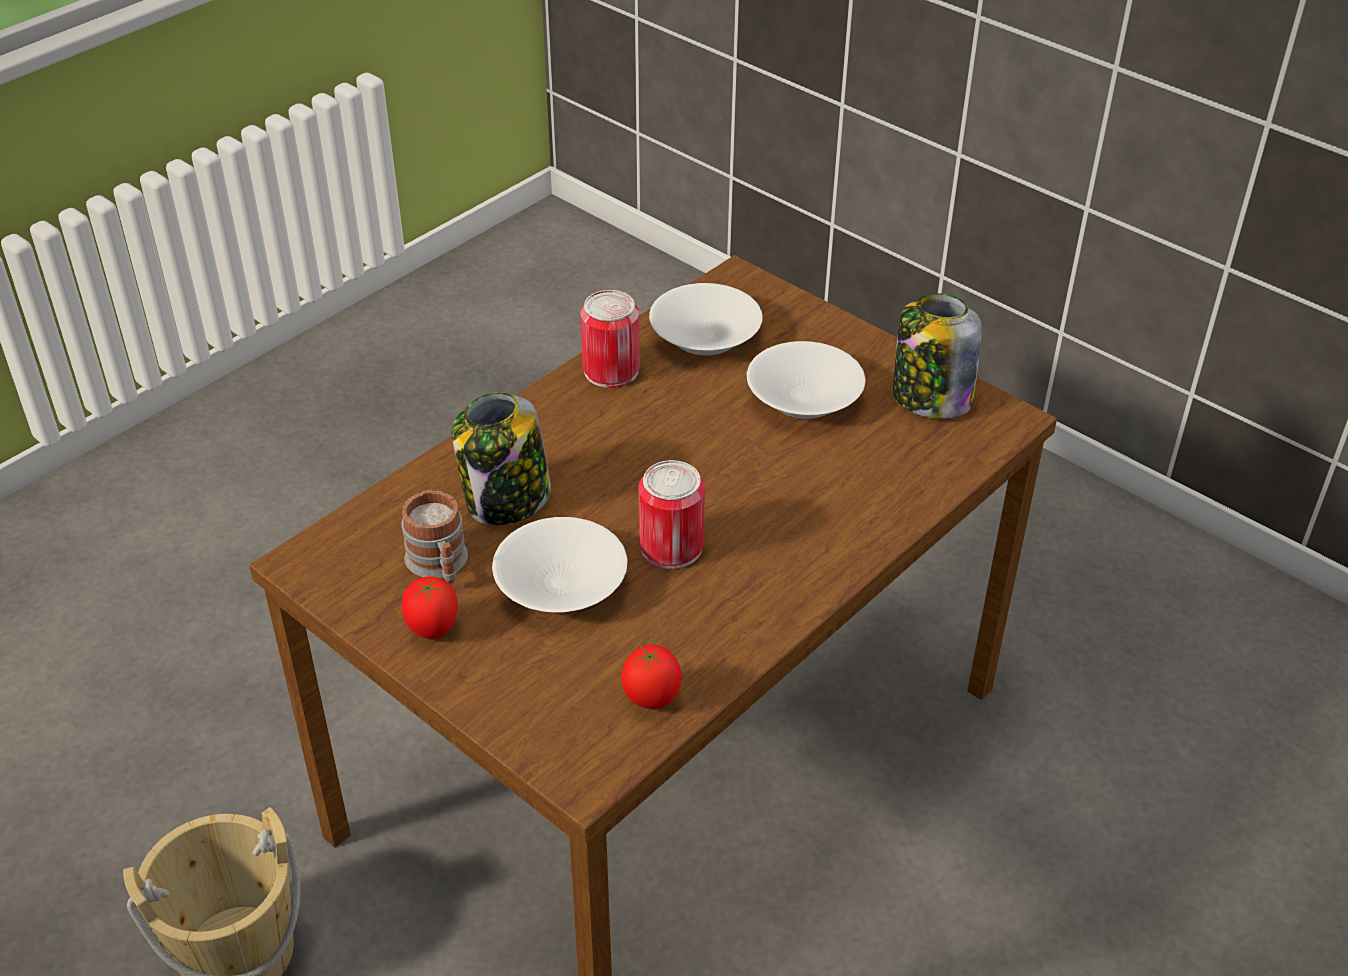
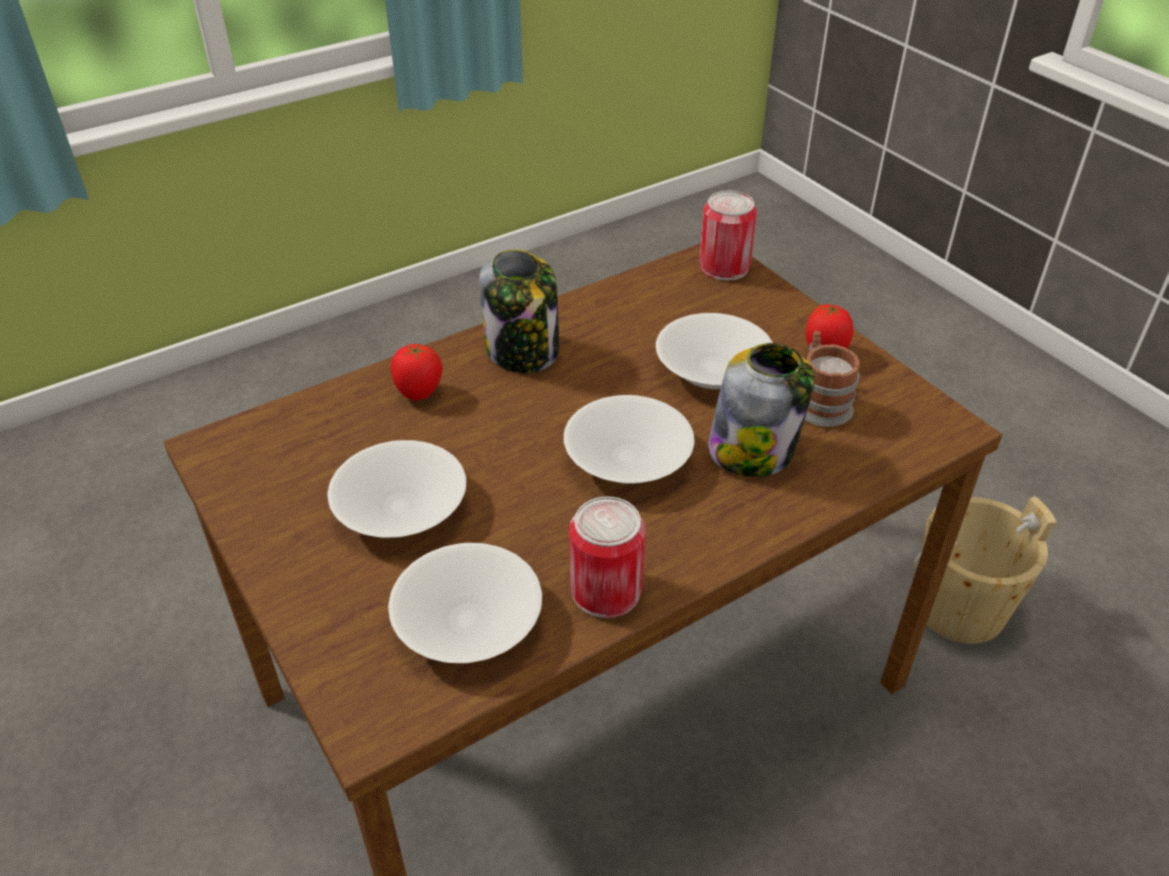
camera: 165 degrees left, 0 degrees up
(626, 471) = (626, 459): none -> white bowl
(651, 699) = (660, 286): tomato -> tomato (419, 394)
(671, 547) = (607, 382): can -> can (724, 266)
(930, 398) = (268, 483): jar -> jar (523, 351)

